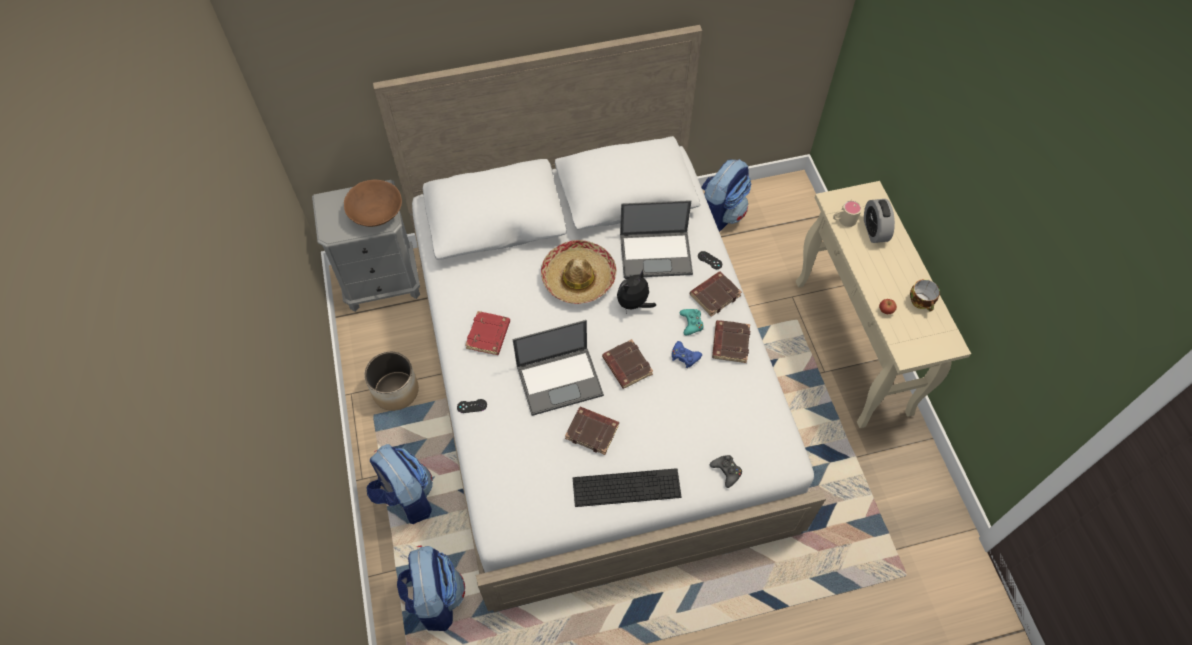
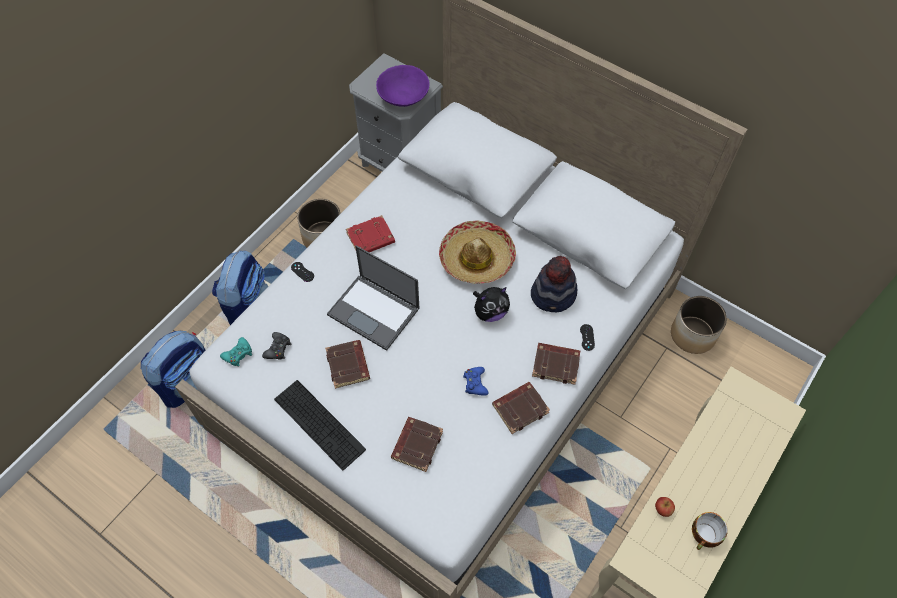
camera: 50 degrees right, 0 degrees up
(376, 213) = (403, 97): brown bowl -> purple bowl
(626, 366) = (428, 347): brown book -> brown book (416, 444)
(634, 304) = (490, 312): plush toy -> plush toy turned 150 degrees clockwise
(656, 254) = (554, 295): laptop -> hat
(691, 323) = (511, 366): turquoise game controller -> turquoise game controller (238, 354)
(720, 214) = (693, 334): backpack -> planter
(726, 471) = (395, 489): black game controller -> black game controller (278, 349)
(843, 220) = (726, 408): beige mug -> none
(874, 230) = (743, 442): alarm clock -> none

